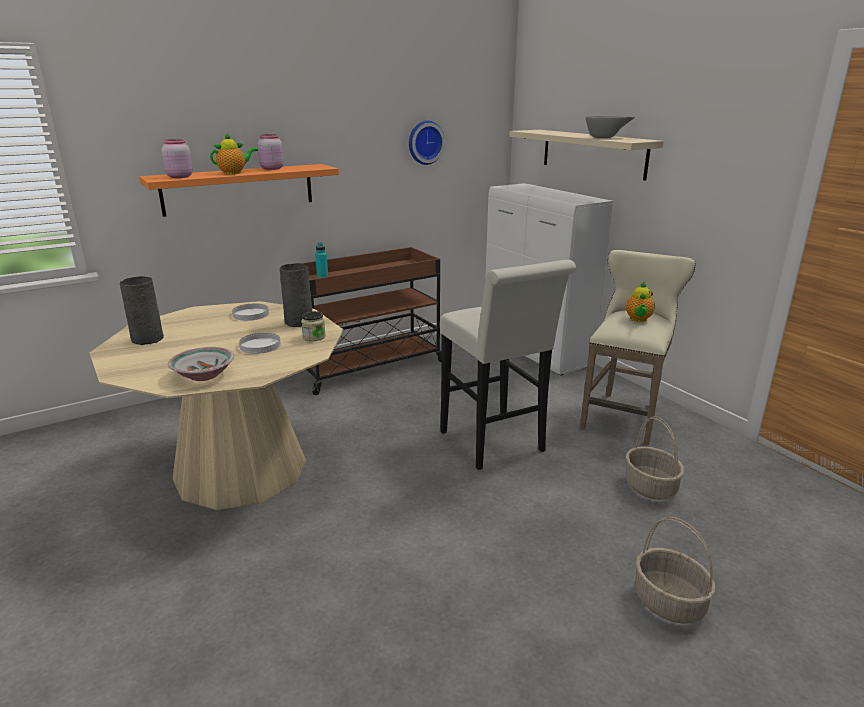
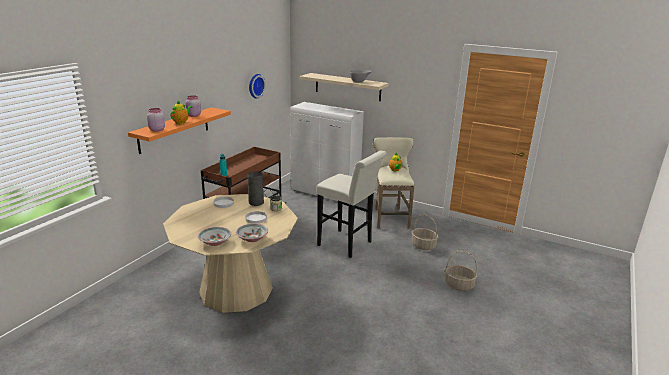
camera: 30 degrees left, 0 degrees up
(144, 367) = (214, 242): none -> bowl
(148, 339) = (190, 228): grey vase -> none

